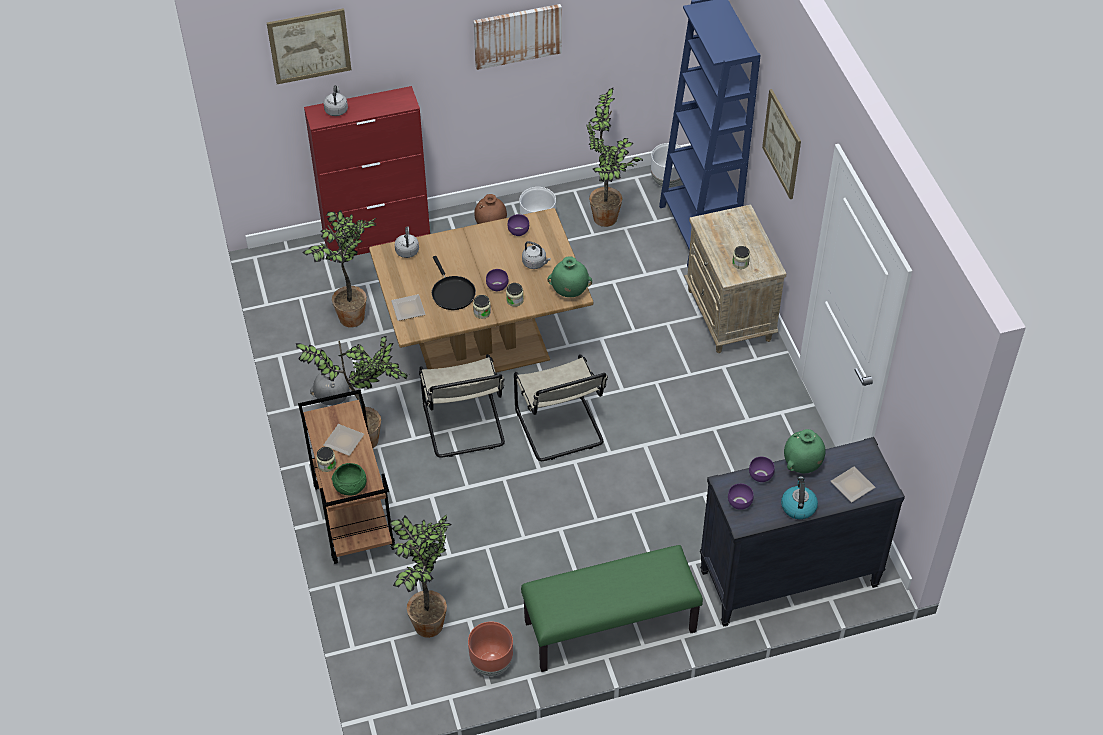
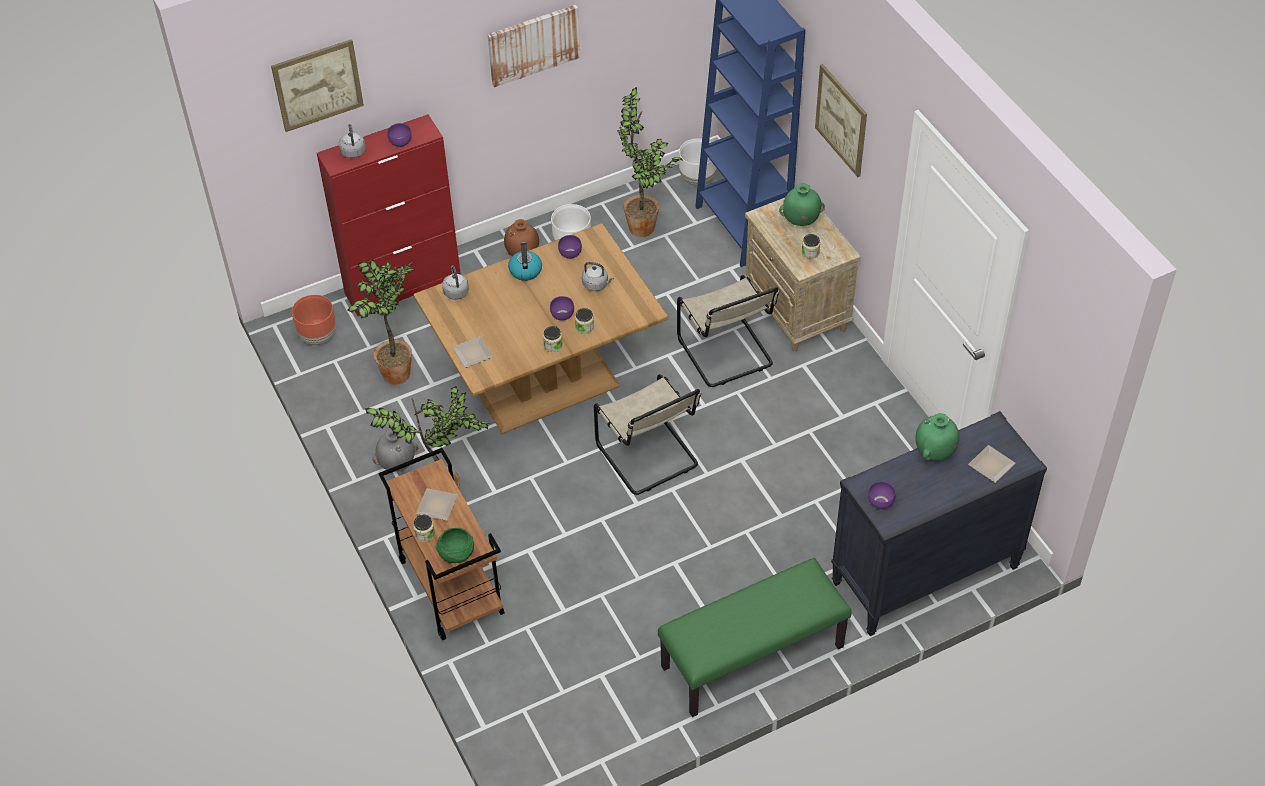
camera: 10 degrees left, 0 degrees up
(428, 621) = (558, 684): potted plant -> none
(452, 293) = (515, 329): black frying pan -> none
(464, 427) = (546, 472): beige chair -> beige chair (727, 354)
(491, 663) = (637, 717): brown planter -> brown planter (318, 336)
(569, 292) = (640, 309): green vase -> green vase (800, 221)
(760, 475) = (895, 470): purple bowl -> purple bowl (400, 142)
(798, 506) = (941, 496): kettle -> kettle (525, 270)

